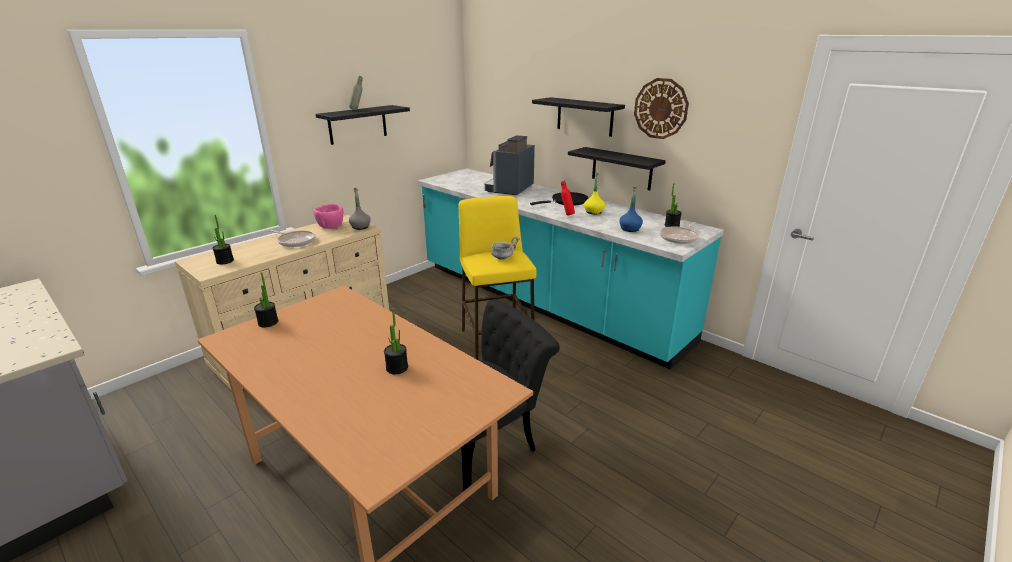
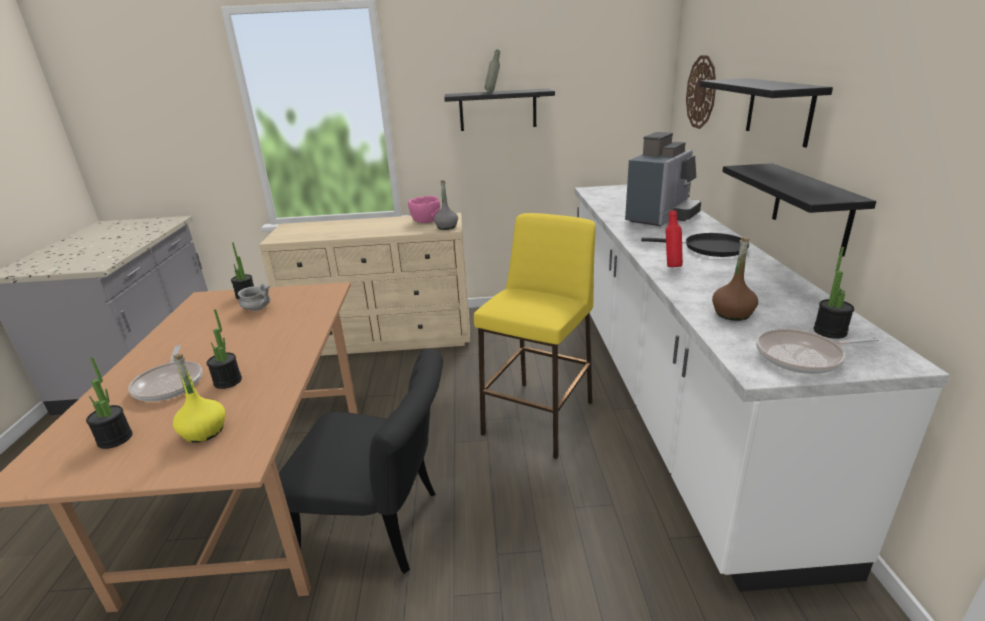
camera: 45 degrees right, 0 degrees up
(225, 261) = (302, 232): potted plant -> potted plant (115, 439)
(295, 241) = (374, 228): frying pan -> frying pan (170, 383)
(503, 258) = (533, 302): grey bowl -> grey bowl (258, 308)
(510, 189) = (661, 216): coffee machine -> coffee machine turned 150 degrees clockwise
(545, 302) = (667, 392): turquoise counter -> white counter
(593, 212) = (723, 272): yellow bottle -> yellow bottle (204, 431)
(630, 229) = (732, 314): blue bottle -> brown bottle
(660, 108) = (886, 93): wall clock -> wall clock (701, 92)

